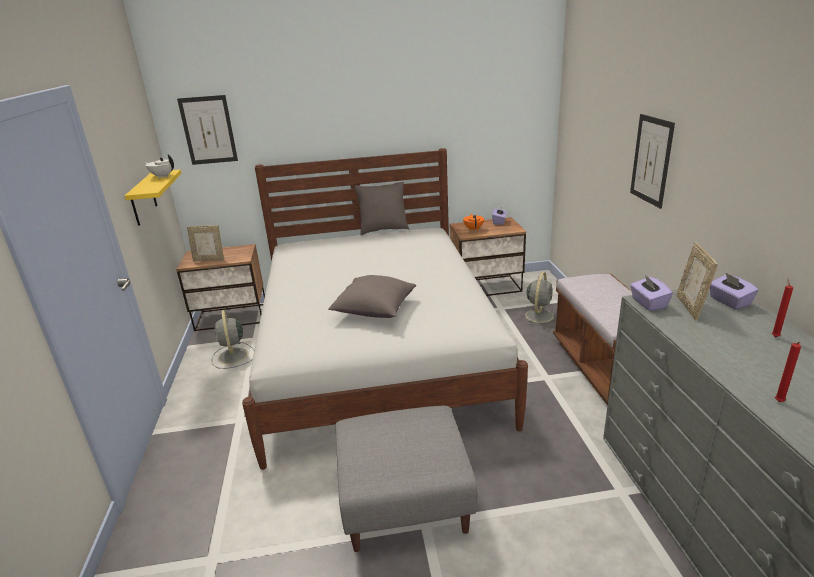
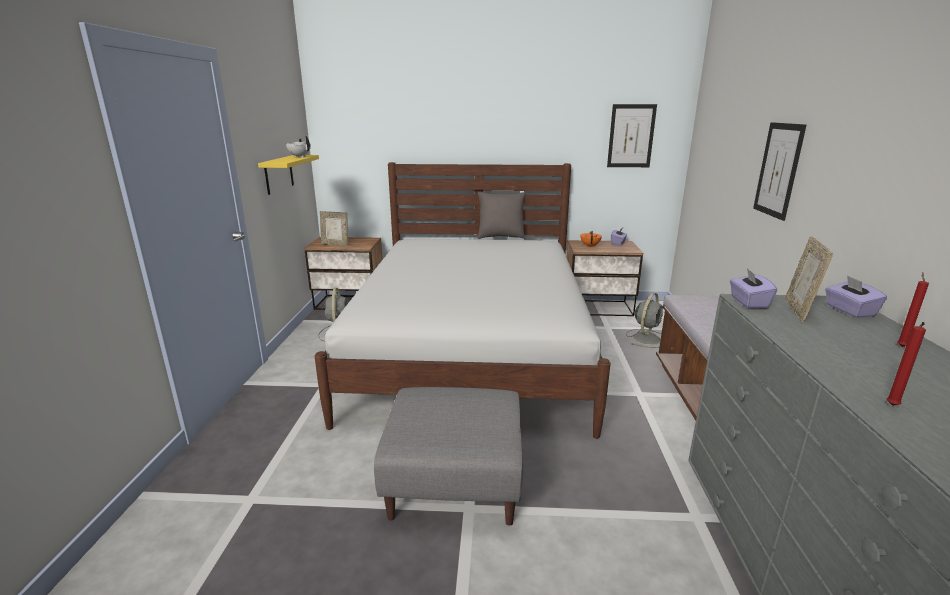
camera: 10 degrees right, 5 degrees down
(208, 130) = (351, 126): picture -> picture (631, 136)
(374, 310) = (464, 292): grey pillow -> none

